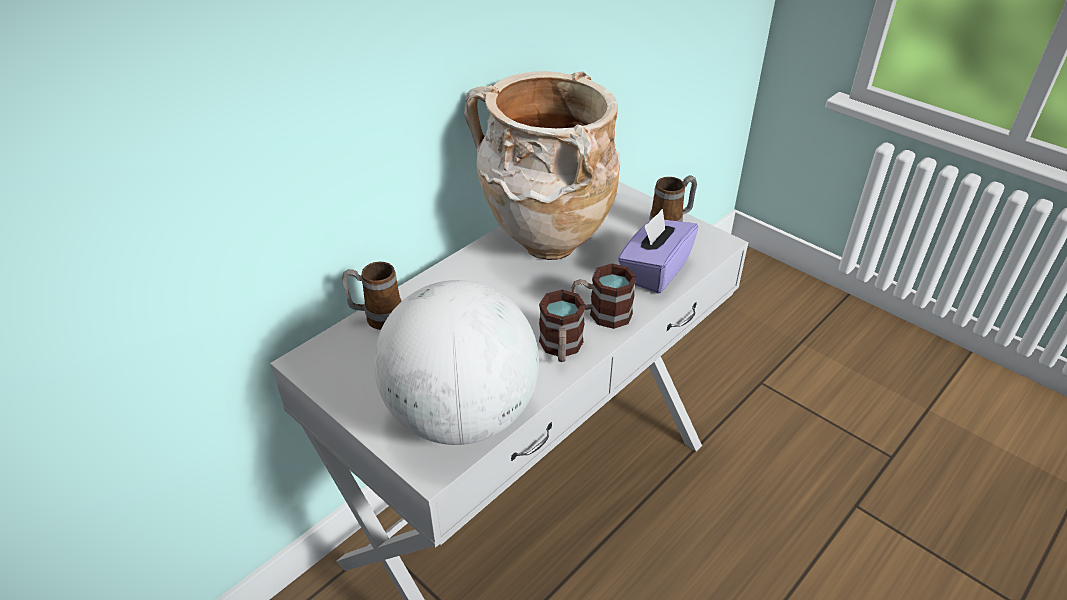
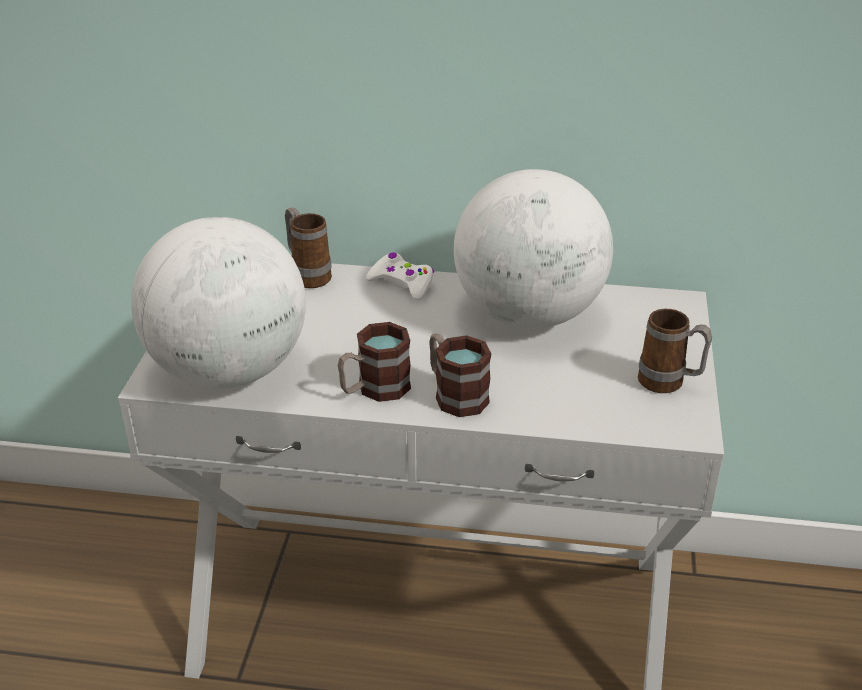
camera: 55 degrees right, 5 degrees down
(446, 278) = (402, 284): none -> white game controller
(546, 243) = (528, 314): beige vase -> globe
(654, 271) = (571, 402): purple tissue box -> none

